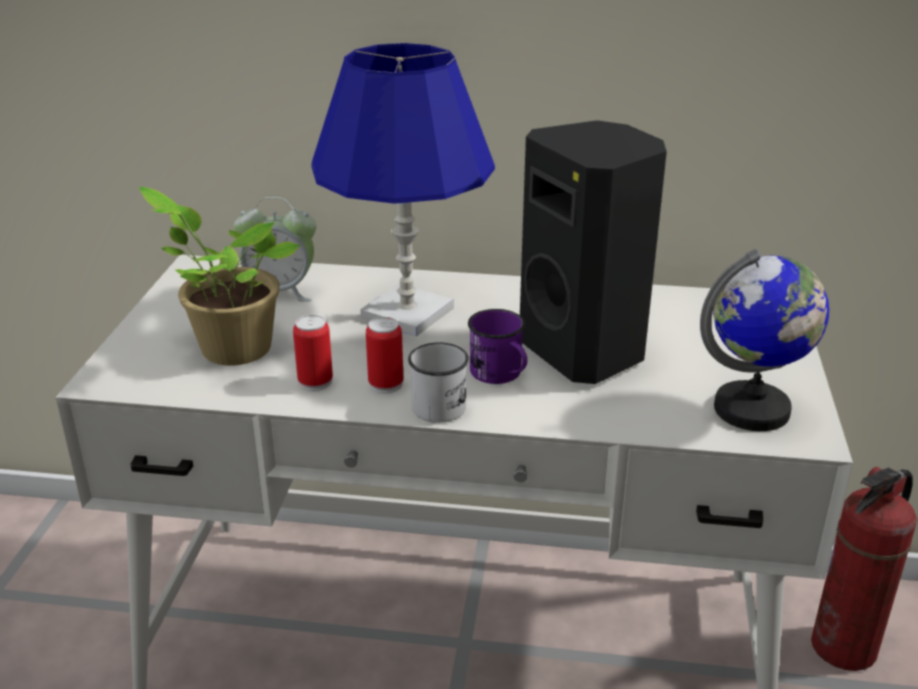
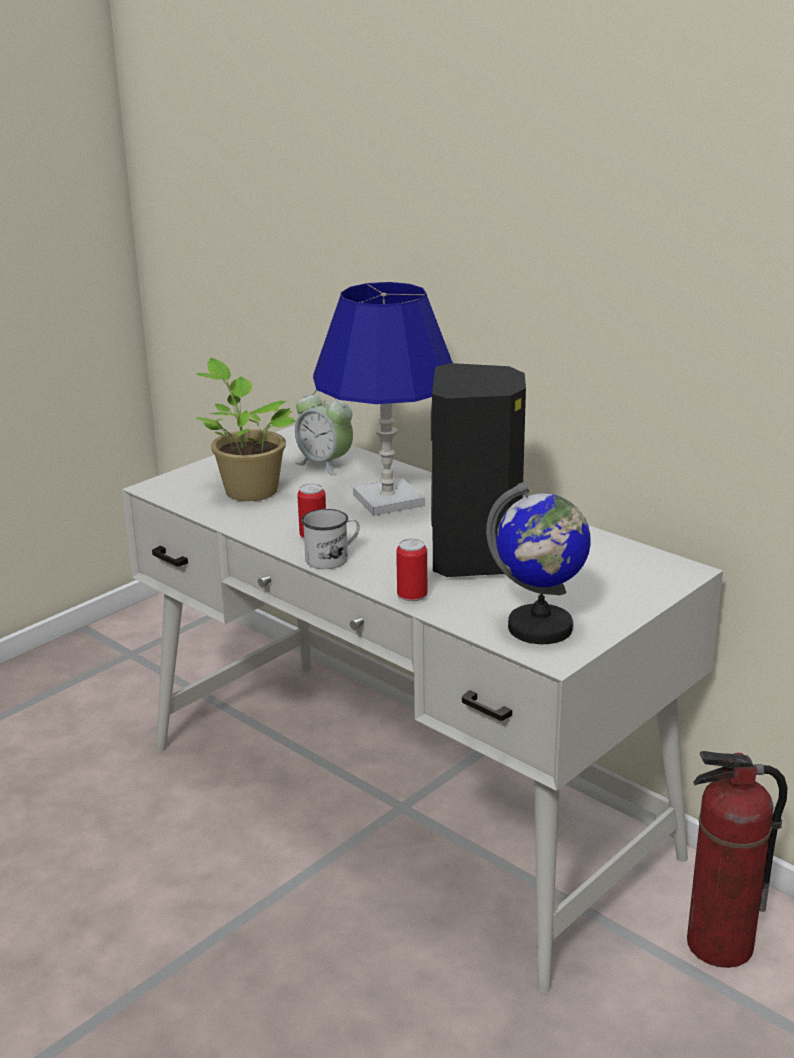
camera: 35 degrees right, 5 degrees down
(315, 382) = (272, 523): can -> can (412, 597)
(501, 375) = (395, 554): purple mug -> none

